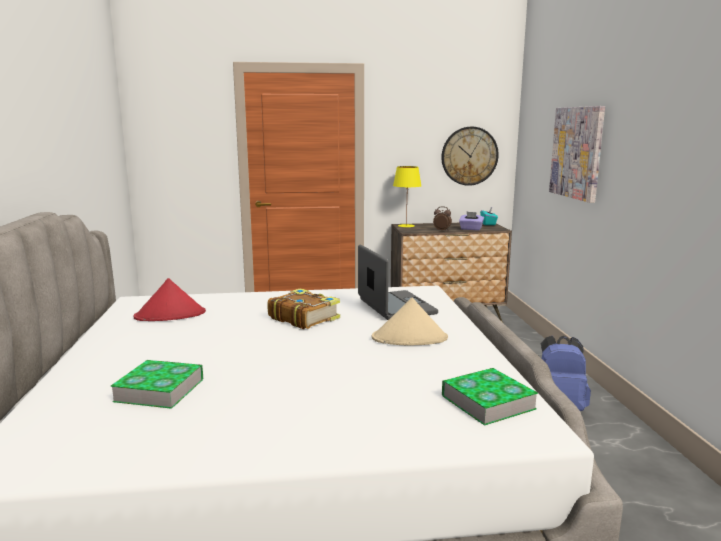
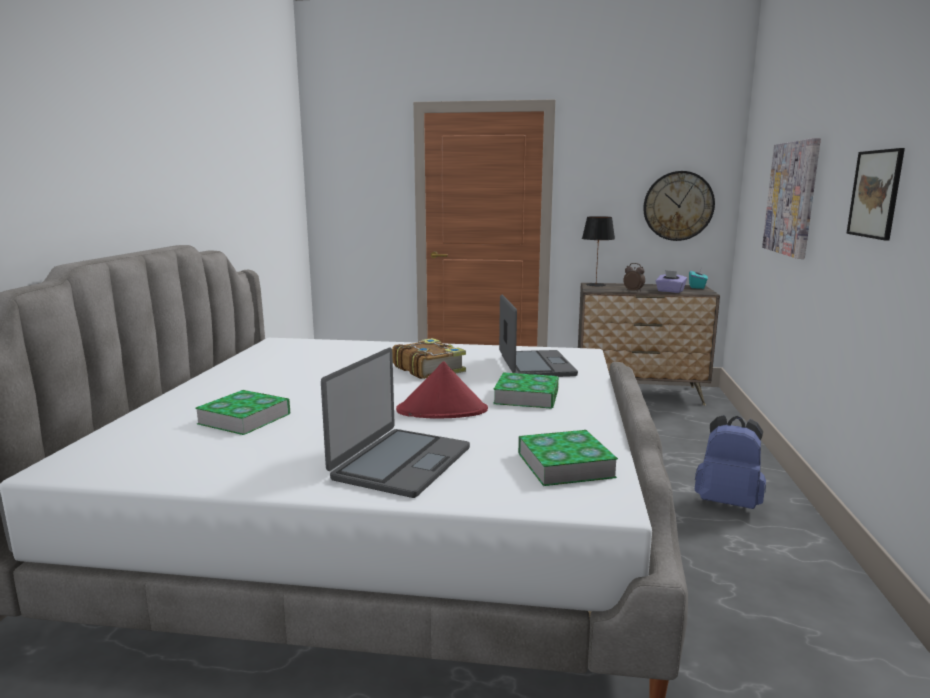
camera: 15 degrees right, 0 degrees up
(170, 315) = (301, 356): red hat -> red hat (442, 411)
(346, 419) = (400, 463): none -> laptop
(406, 226) = (596, 285): yellow table lamp -> black table lamp
(410, 338) = (526, 397): beige hat -> book
(667, 154) = (875, 194): none -> picture

